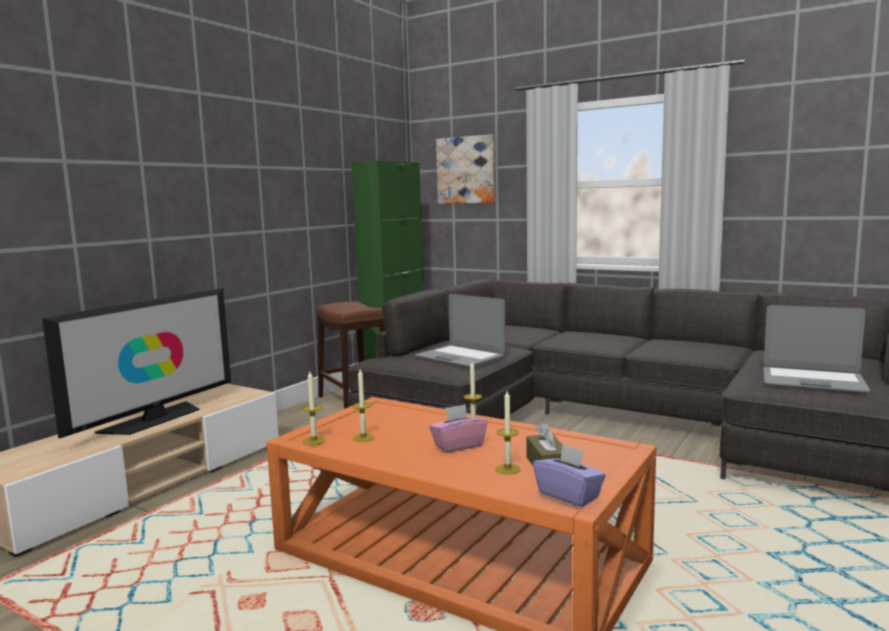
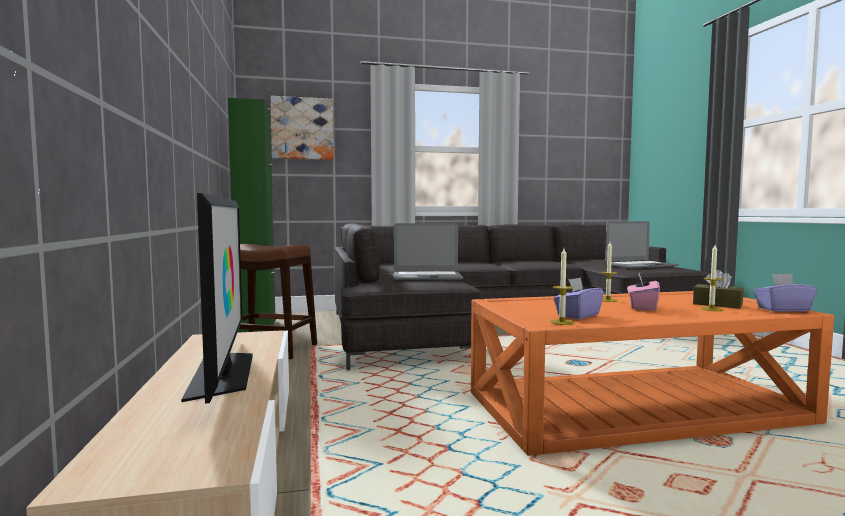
camera: 45 degrees left, 5 degrees down
(363, 438) = (577, 315): candle -> purple tissue box

